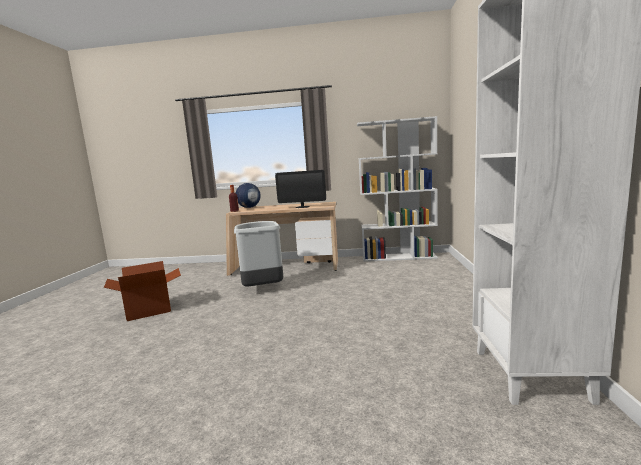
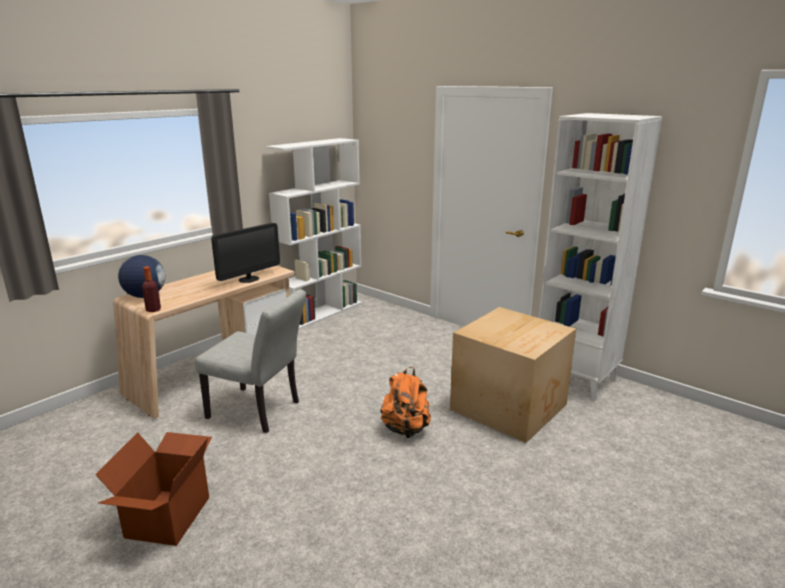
camera: 55 degrees left, 10 degrees up
(263, 289) = (259, 411): grey trash can -> grey chair
(298, 330) = (406, 429): none -> orange backpack
(400, 357) = (510, 407): none -> cardboard box

